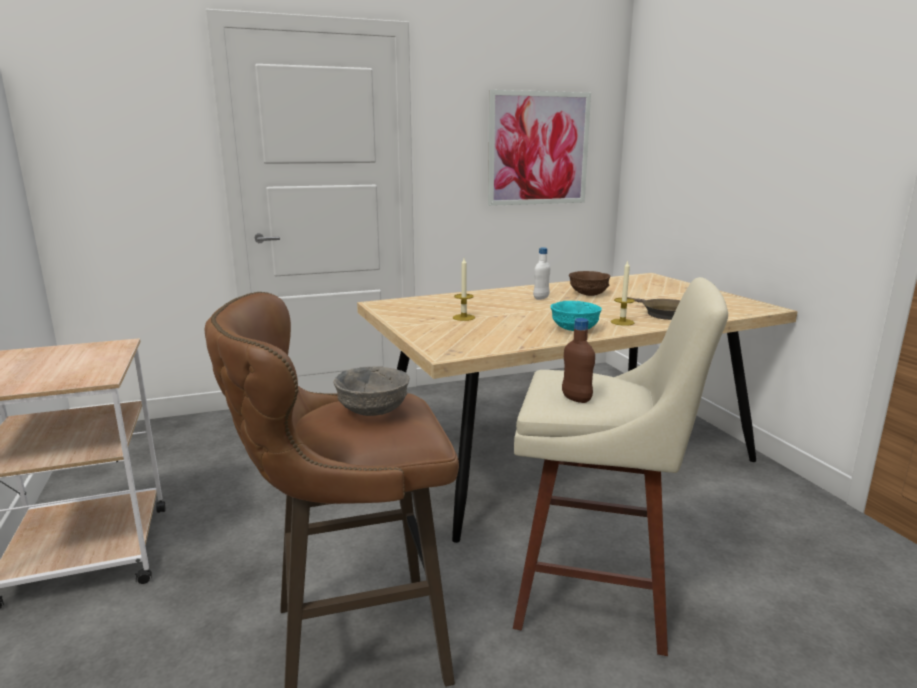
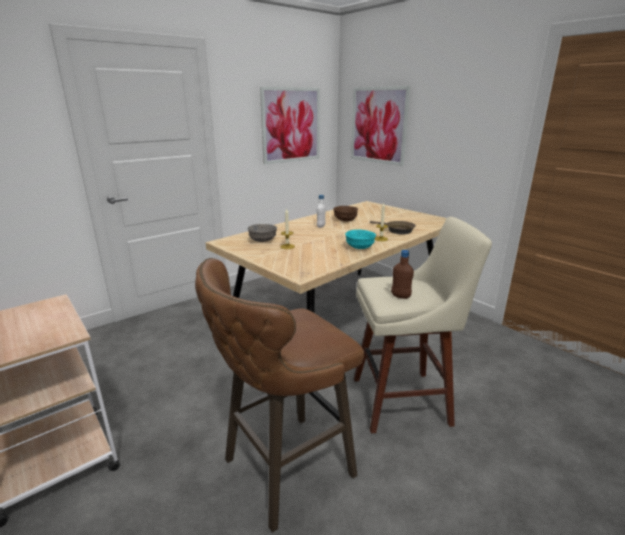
camera: 20 degrees left, 5 degrees up
(372, 411) = (300, 327): grey bowl -> grey bowl (262, 241)
(678, 149) = (378, 125): none -> picture

